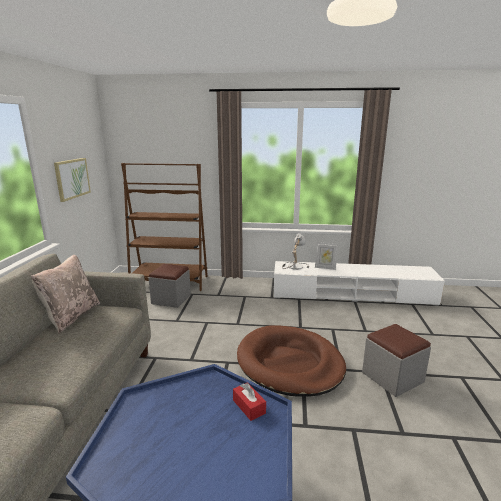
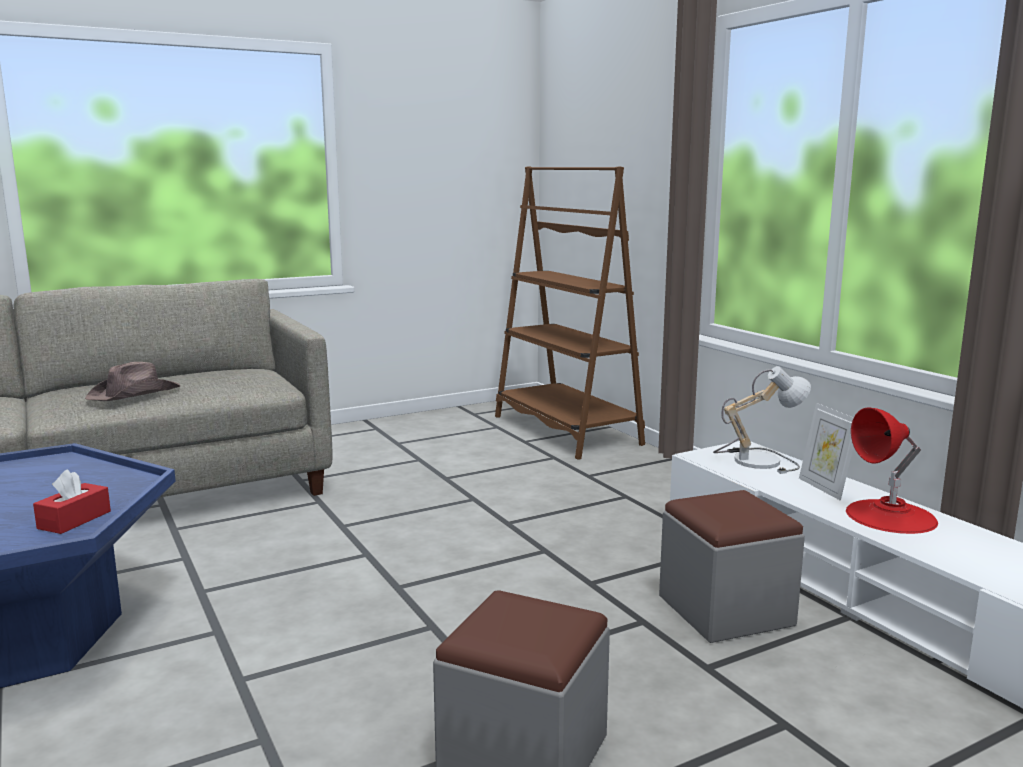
camera: 55 degrees right, 5 degrees down
(71, 316) = (222, 372): beige pillow -> none
(72, 178) = (424, 186): picture -> none
(73, 349) = (135, 393): none -> brown hat
(171, 299) = (508, 451): grey ottoman -> grey ottoman (725, 611)
(289, 363) = (430, 610): brown dog bed -> none
(351, 269) = (891, 516): none -> red table lamp

